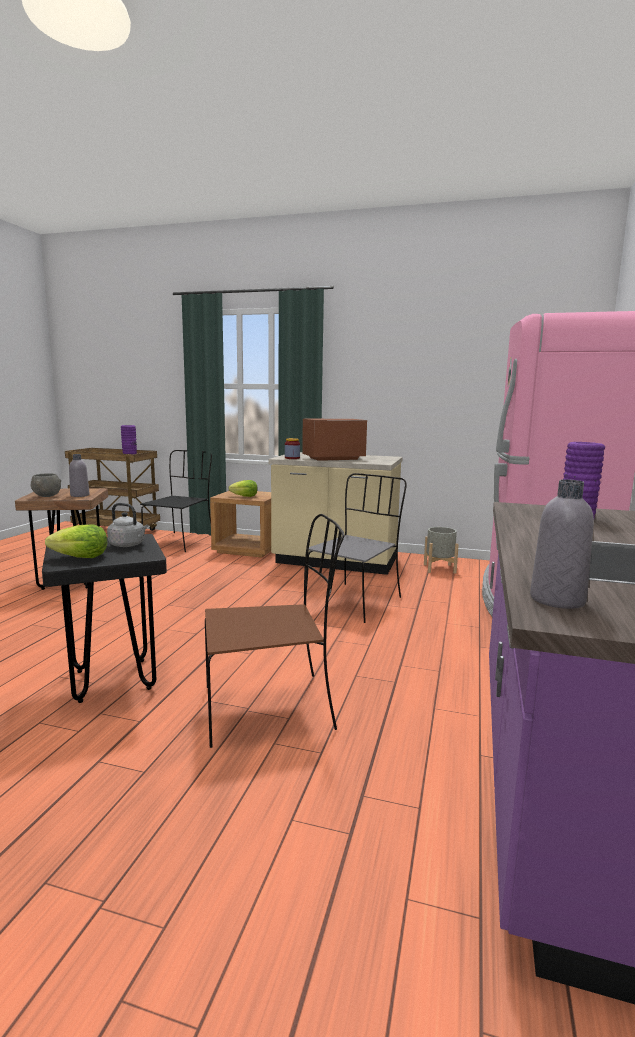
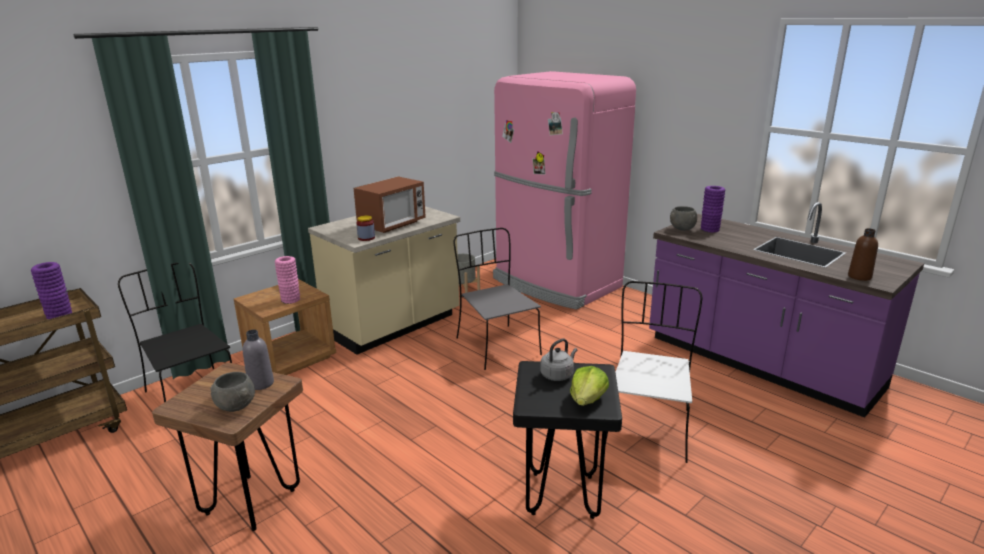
camera: 60 degrees left, 10 degrees up
(244, 496) = (290, 299): lettuce -> pink vase
(271, 707) = (647, 427): brown chair -> white chair
(333, 458) = (392, 225): microwave -> microwave turned 150 degrees counterclockwise
(538, 508) = (681, 229): none -> grey bowl
(557, 600) = (859, 277): grey bottle -> brown bottle

